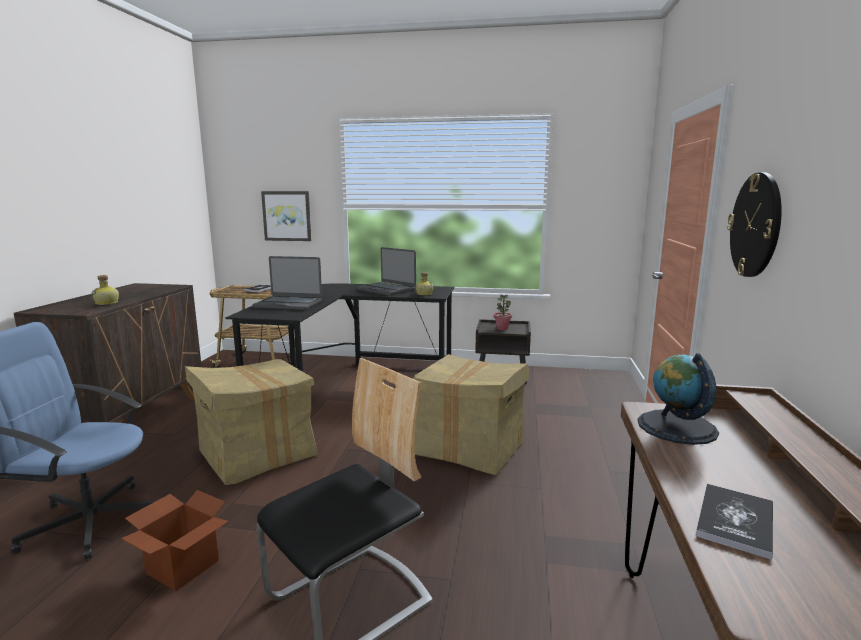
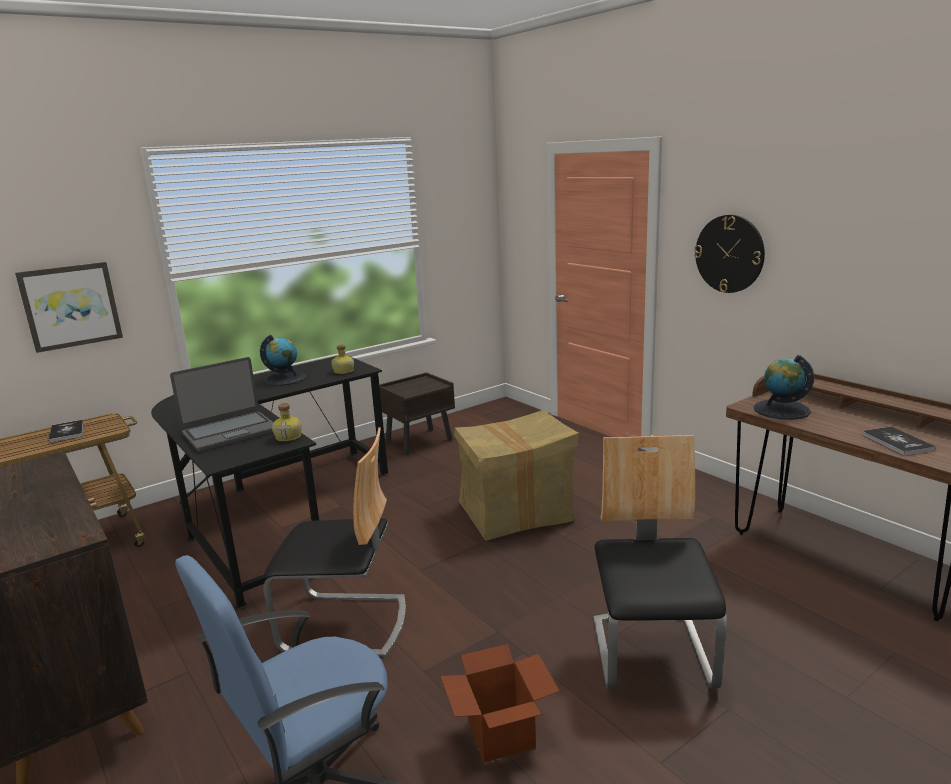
camera: 45 degrees left, 5 degrees up
(107, 303) = (51, 517): bottle -> bottle (289, 436)
(257, 454) = (345, 624): cardboard box -> chair
(386, 290) = (285, 379): laptop -> globe
(502, 328) = (416, 388): potted plant -> none

